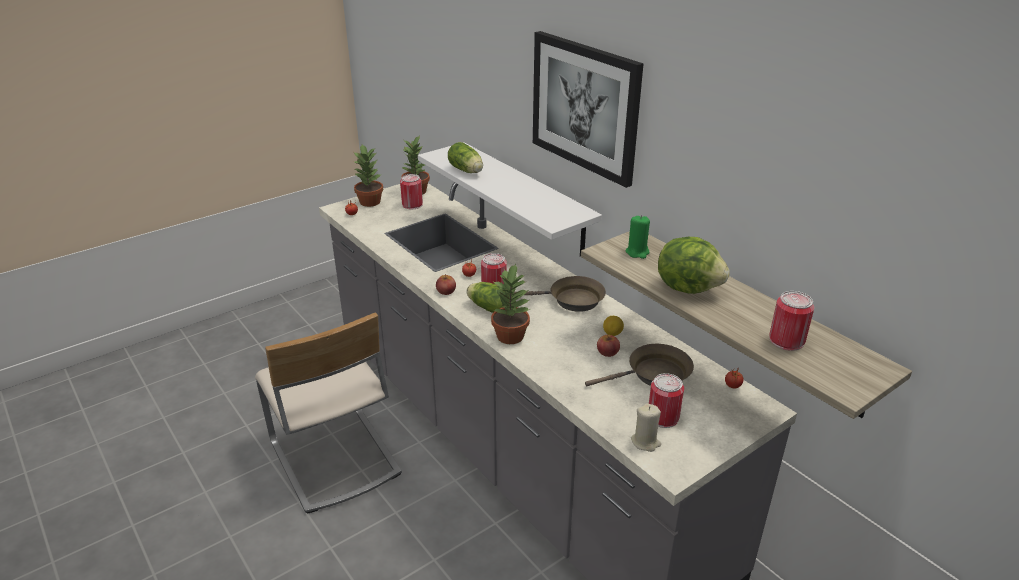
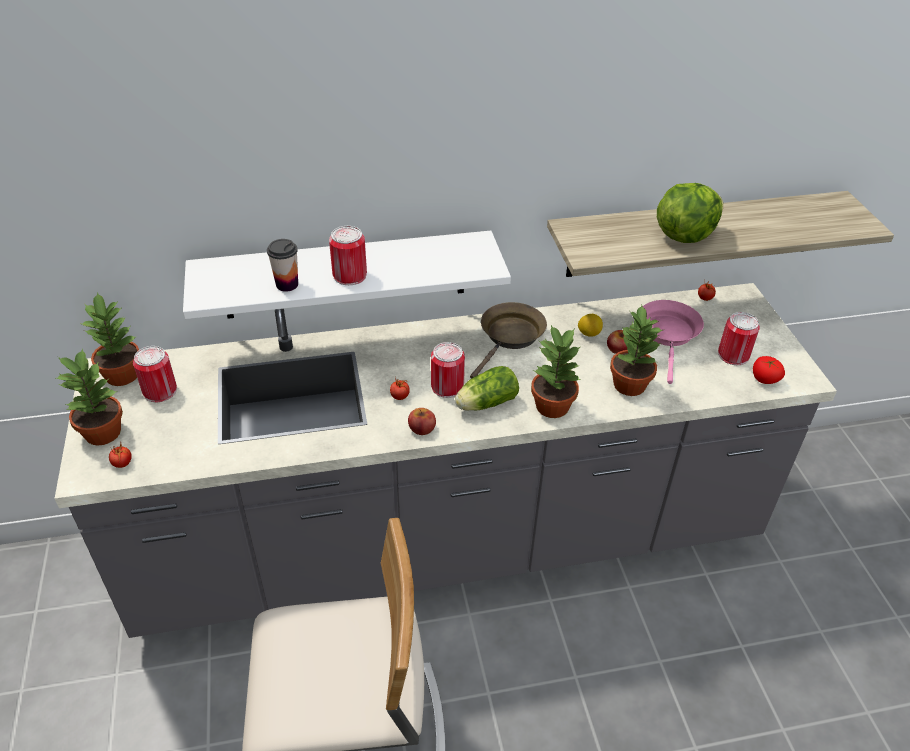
camera: 65 degrees left, 10 degrees up
(467, 171) = (287, 284): lettuce -> cup
(567, 366) = (629, 384): none -> potted plant
(585, 106) = (453, 116): picture -> none
(637, 252) = (601, 237): green candle -> none
(645, 442) = (764, 379): beige candle -> tomato
(654, 374) = (668, 335): brown frying pan -> pink frying pan
(786, 340) = (791, 223): can -> can (349, 275)

